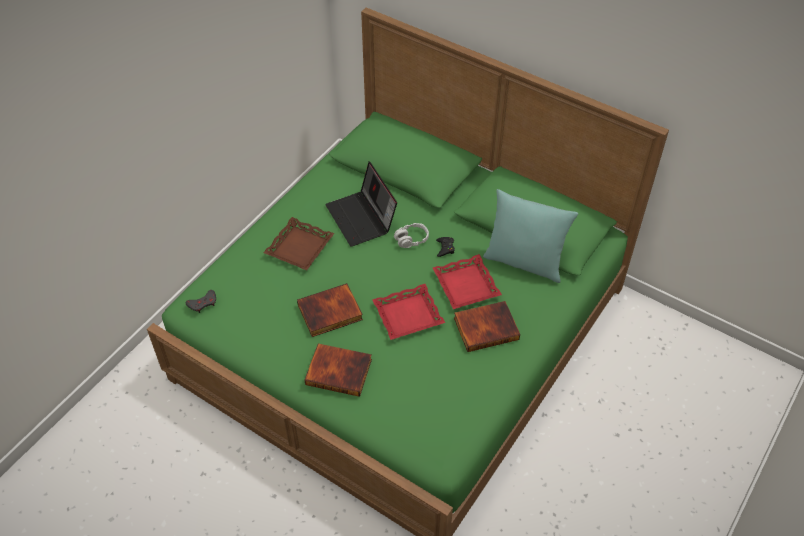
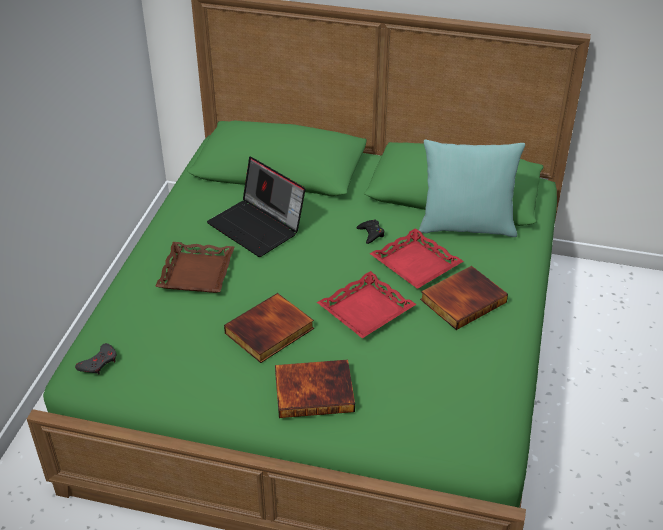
camera: 20 degrees left, 10 degrees down
(411, 239) = (327, 234): grey headphones -> none

